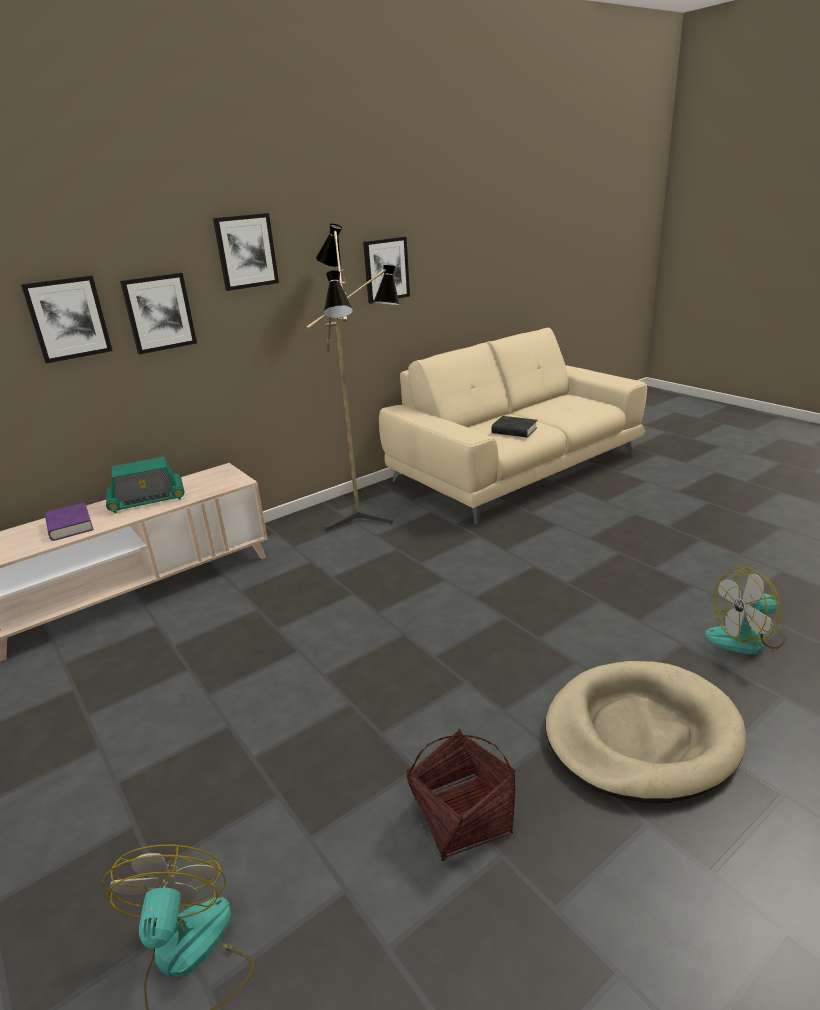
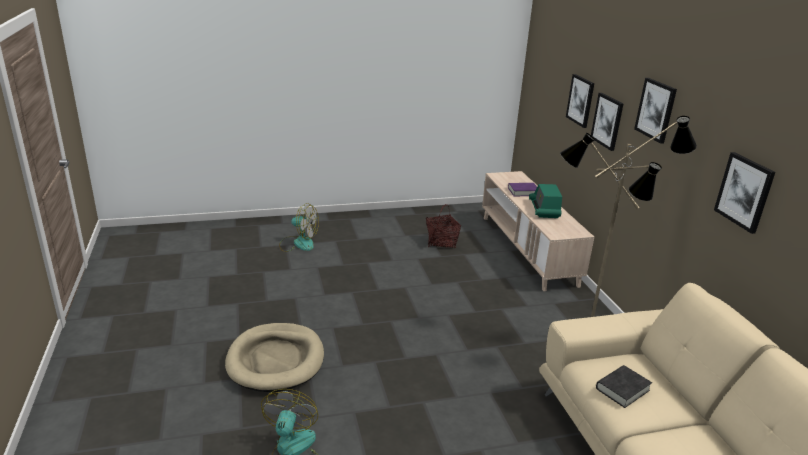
camera: 110 degrees right, 0 degrees up
(461, 817) = (290, 297): basket -> basket (441, 242)

